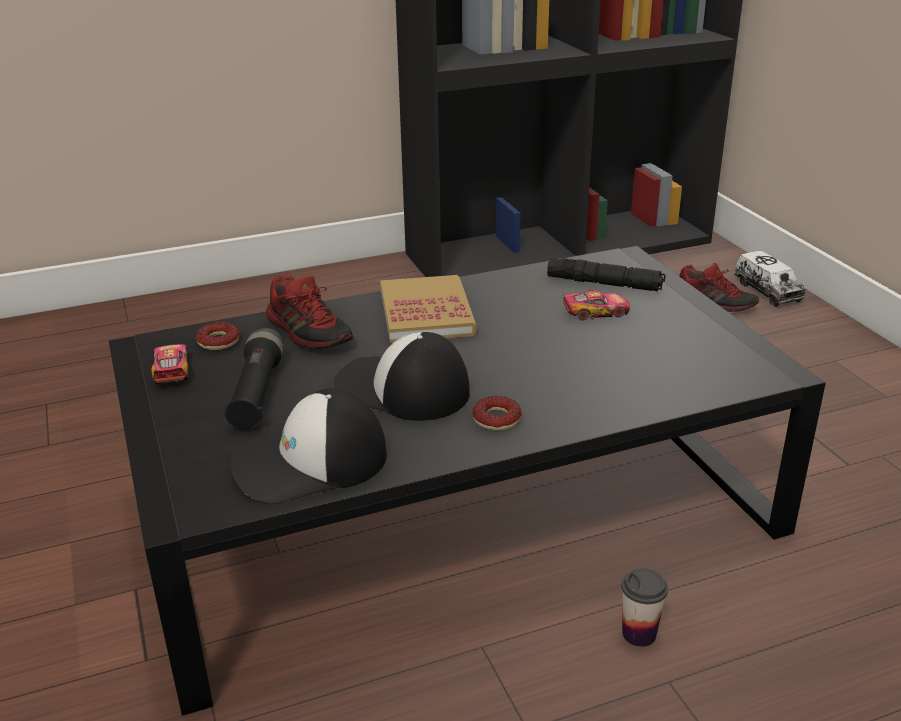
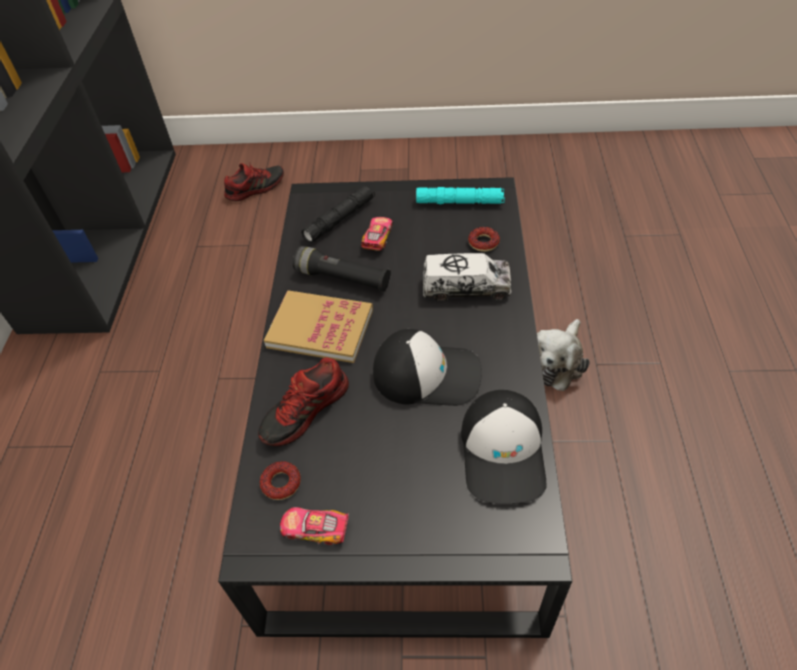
camera: 65 degrees left, 20 degrees up
(257, 393) = (386, 468): black flashlight -> black flashlight (342, 278)
(310, 332) = (306, 411): shoe -> shoe turned 150 degrees clockwise
(401, 389) = (427, 374): cap -> cap turned 135 degrees counterclockwise
(496, 419) = (490, 332): donut -> donut (483, 242)
(639, 634) = (557, 362): cup -> plush toy
(720, 350) = (460, 202): none -> turquoise flashlight
(767, 291) = (261, 159): toy truck -> toy truck (466, 287)

